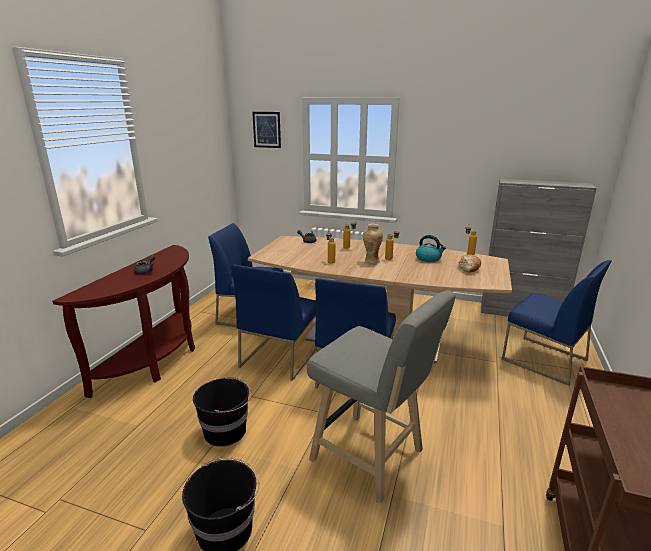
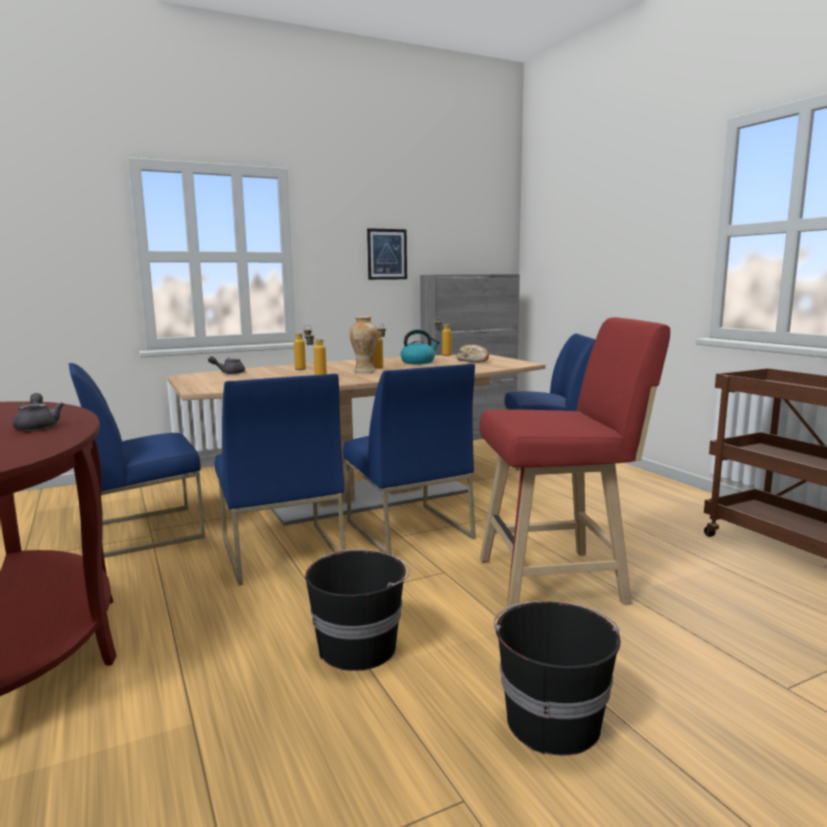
camera: 45 degrees left, 10 degrees down
(266, 129) = (56, 210): picture -> picture (387, 254)
(372, 458) = (559, 580): grey stool -> red stool

